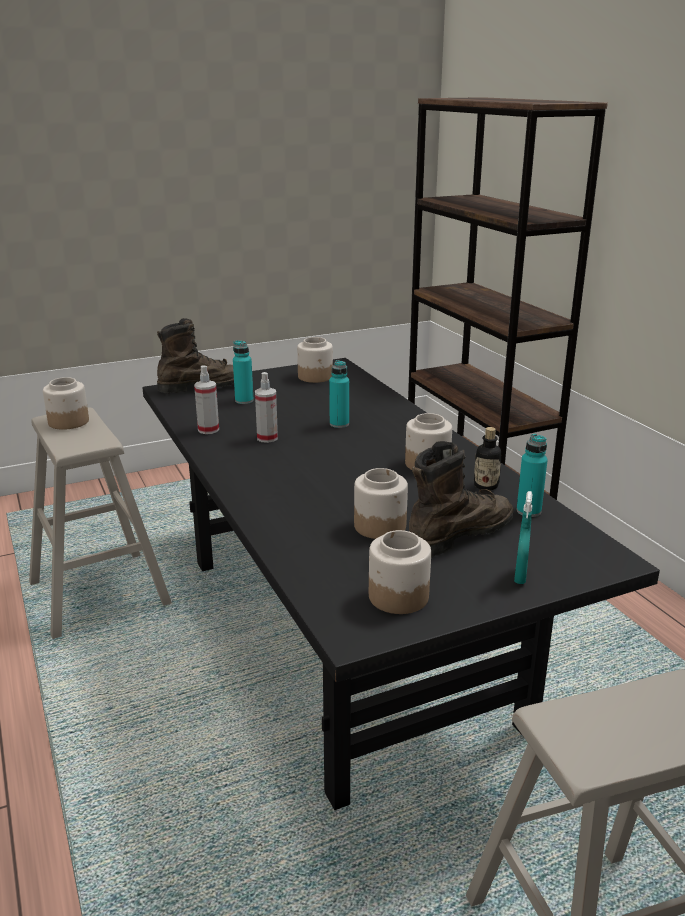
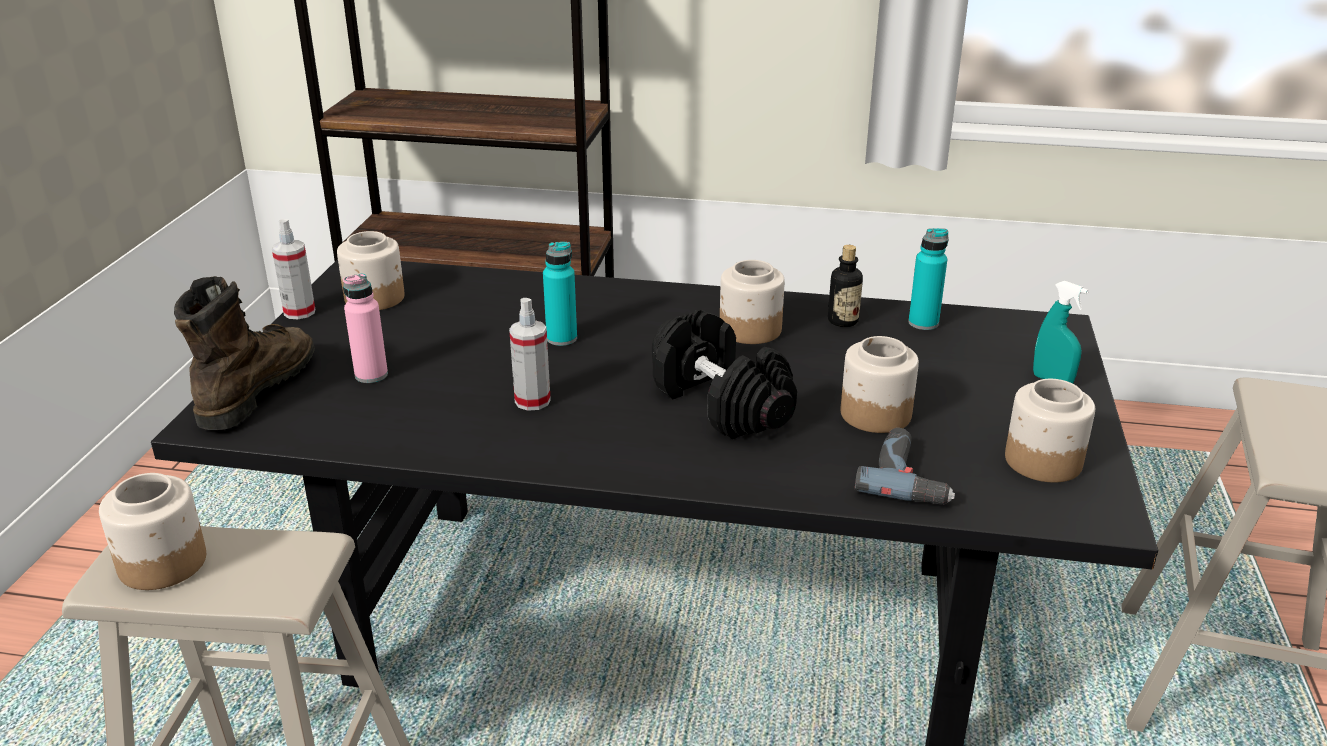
camera: 55 degrees left, 5 degrees up
(208, 430) = (434, 436): spray bottle -> spray bottle (299, 312)
(244, 401) = (371, 375): turquoise bottle -> pink bottle
(318, 555) = (909, 477): none -> power drill
(329, 481) = (722, 403): none -> black dumbbell
(459, 534) = (938, 378): brown boot -> none

